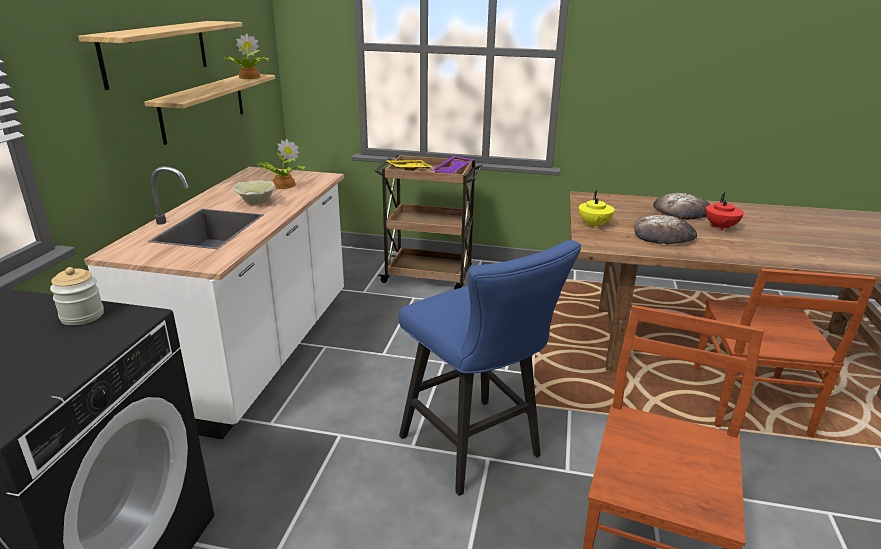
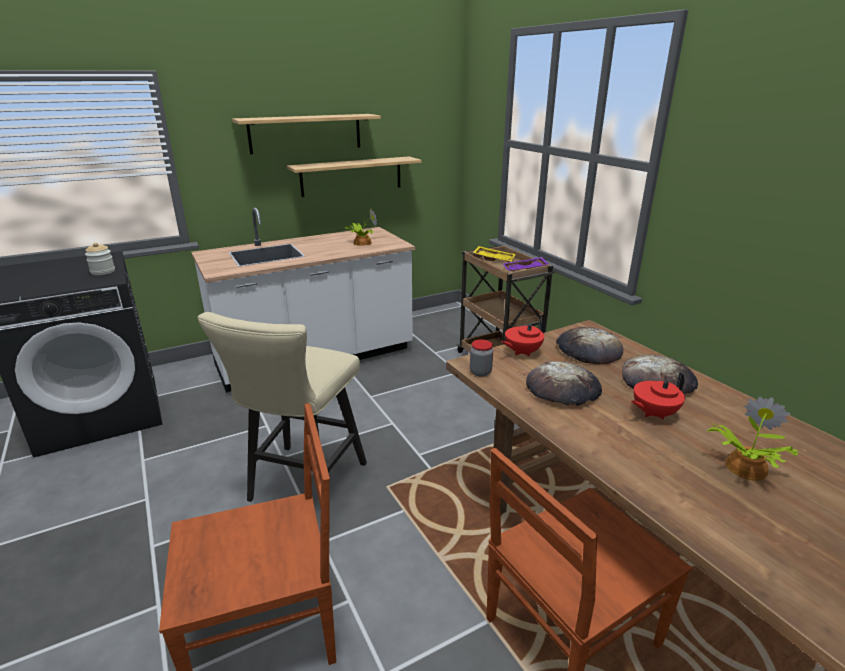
camera: 50 degrees right, 0 degrees up
(248, 77) = (396, 159): potted plant -> potted plant (744, 468)
(255, 202) = (321, 248): beige bowl -> none
(476, 451) = (303, 486): blue stool -> beige stool
(593, 225) = (522, 352): yellow teapot -> red teapot
(608, 247) = (480, 372): none -> jar
(617, 208) = (588, 350): none -> bread

